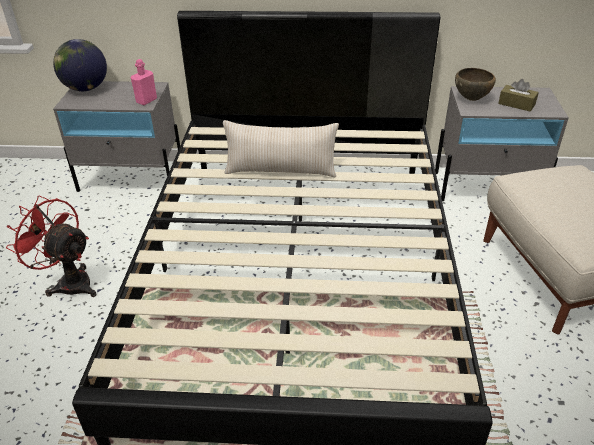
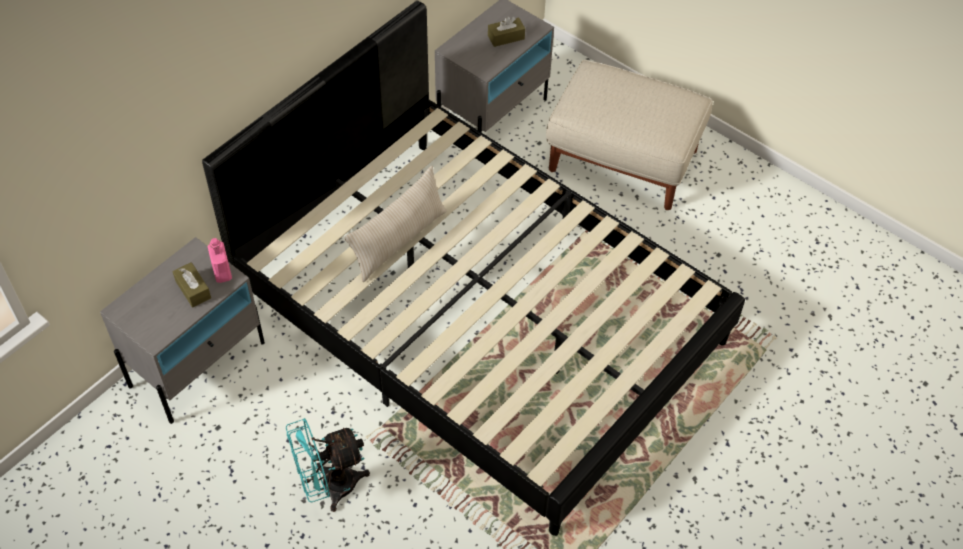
camera: 55 degrees left, 15 degrees up
(69, 282) = (329, 487): red fan -> turquoise fan
(86, 89) = (134, 310): globe -> none
(122, 98) = (193, 289): none -> brown tissue box
(471, 99) = (470, 55): brown bowl -> none

